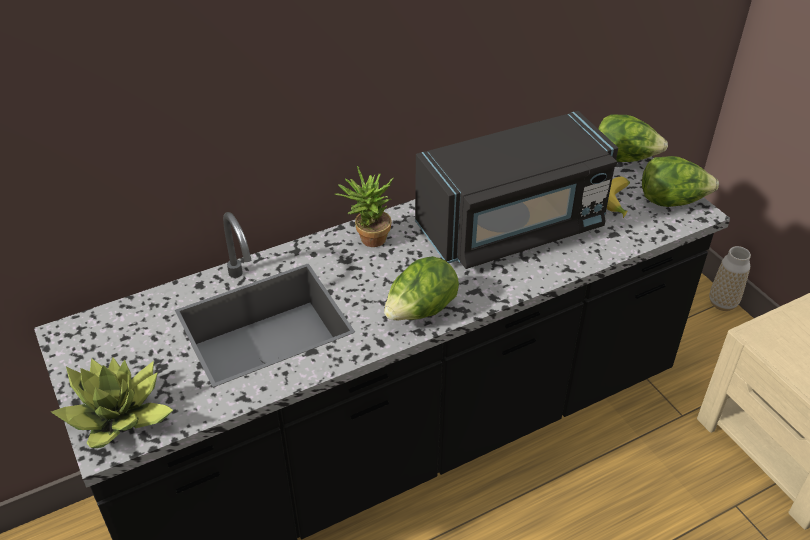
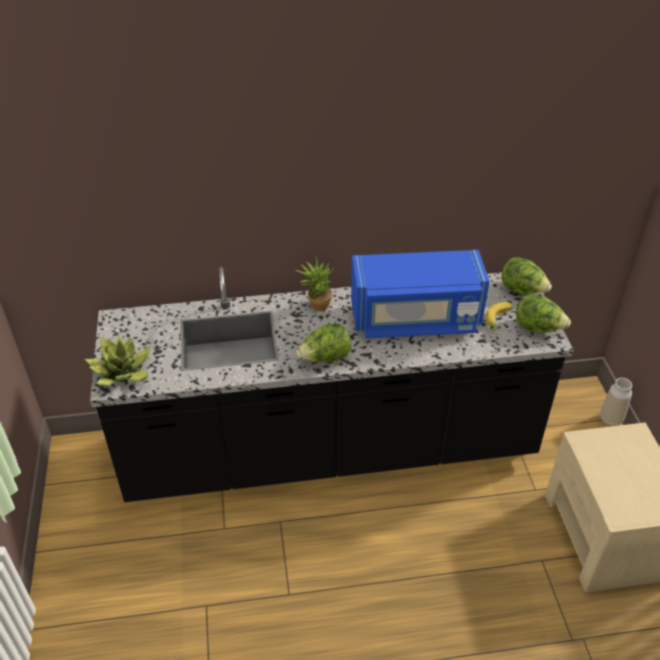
camera: 20 degrees right, 0 degrees up
(512, 227) = (415, 319): black microwave -> blue microwave

